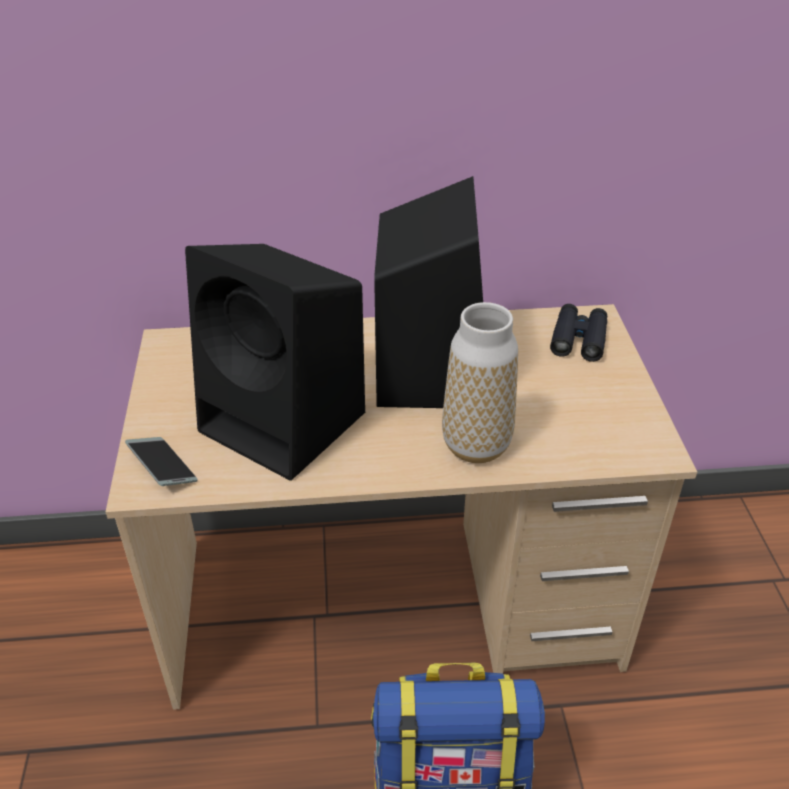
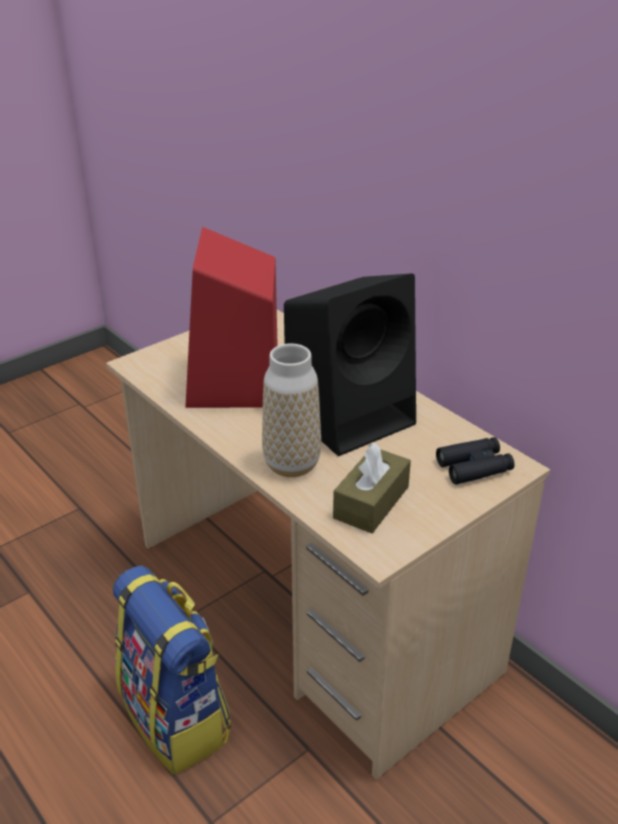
camera: 55 degrees right, 5 degrees down
(162, 467) = (154, 362): phone -> none
(287, 423) = (234, 384): black speaker -> red speaker
(580, 422) = (371, 502): none -> brown tissue box

